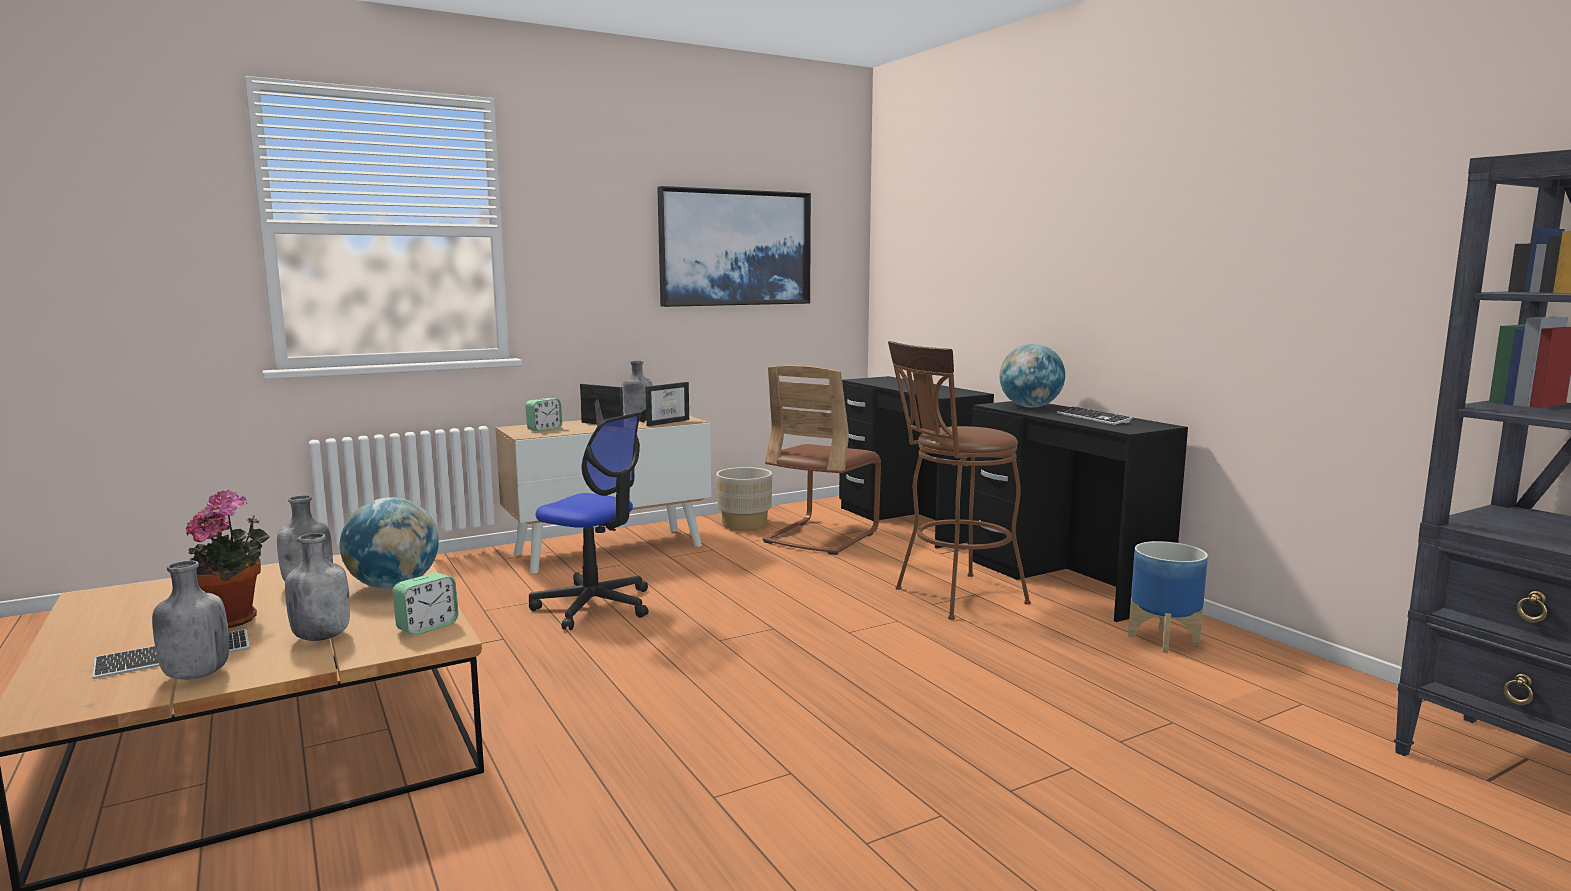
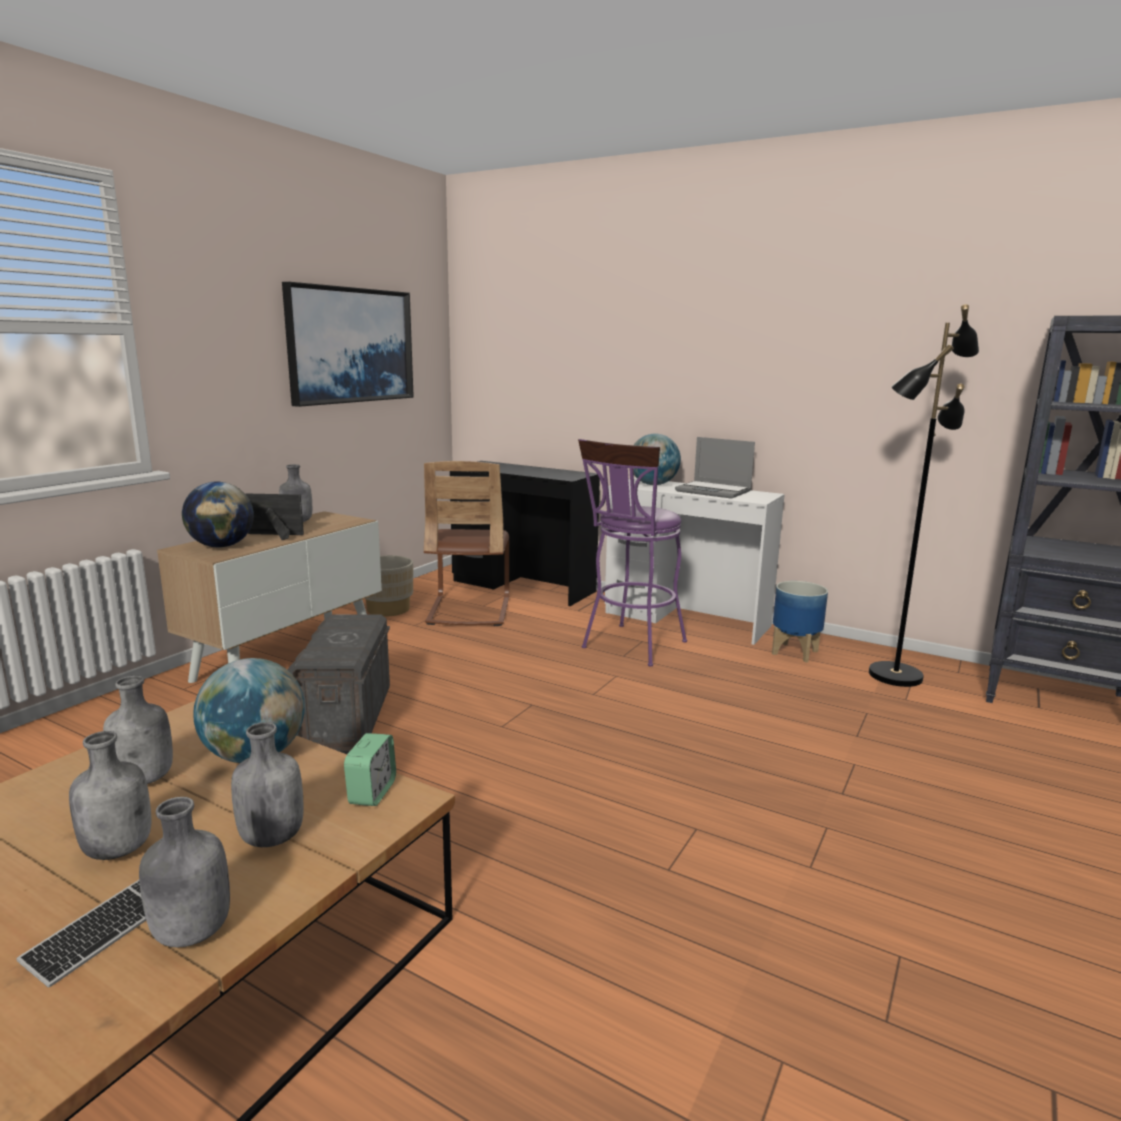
camera: 30 degrees left, 5 degrees up
(234, 620) = (119, 848): potted plant -> grey bottle
(544, 429) = (222, 546): alarm clock -> globe
(594, 606) = (346, 720): office chair -> grey storage box
(665, 422) = (335, 524): picture frame -> none
(952, 597) = (630, 647): brown stool -> purple stool
(1063, 582) = (687, 619): black desk -> white desk
(1093, 418) = (714, 491): keyboard -> laptop
(1282, 691) = (894, 675): none -> black floor lamp

